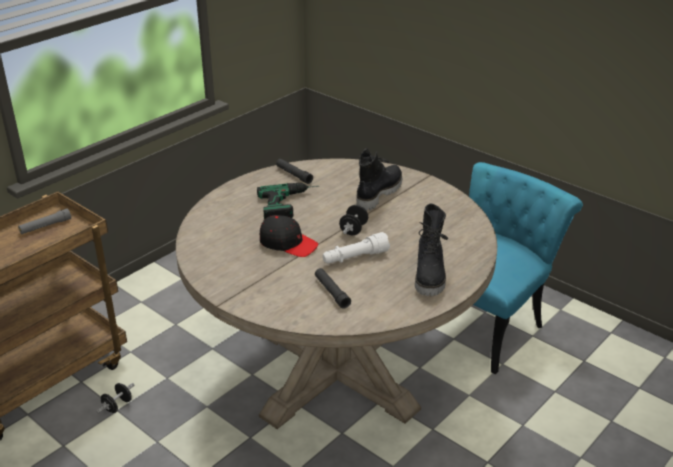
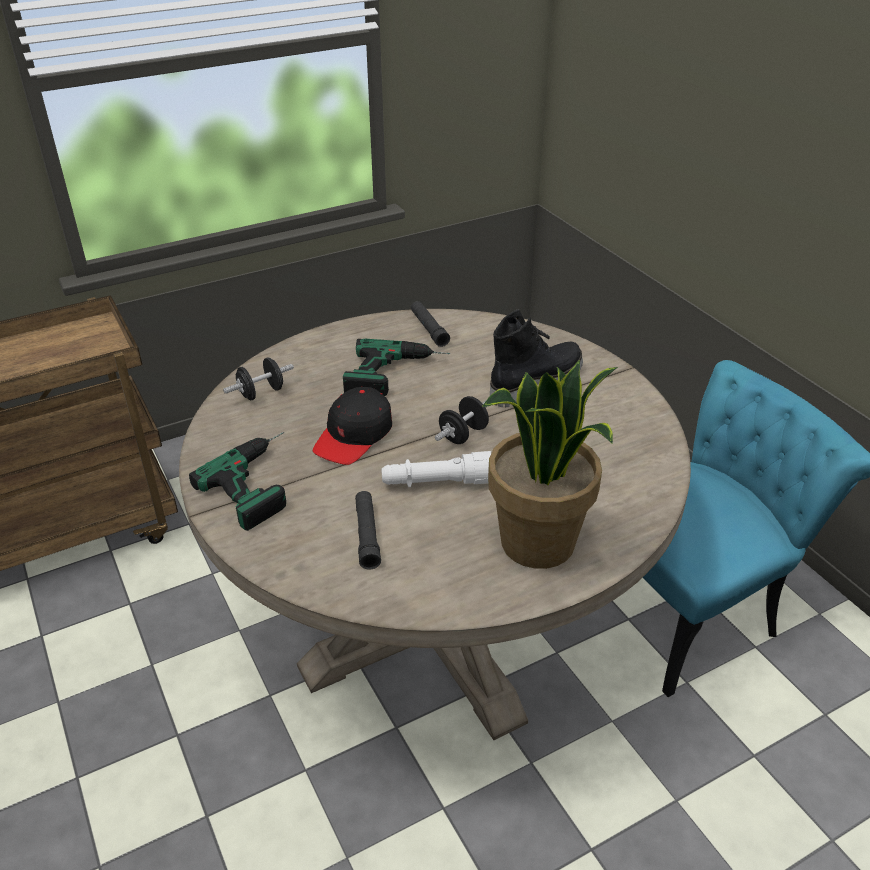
camera: 20 degrees right, 5 degrees up
(45, 226) = (72, 341): grey flashlight -> none
(117, 406) = (133, 597): black dumbbell -> black dumbbell (261, 393)
(248, 278) = (262, 481): none -> power drill
(288, 243) = (354, 436): black cap -> black cap turned 75 degrees clockwise
(430, 275) = (538, 544): black boot -> potted plant

